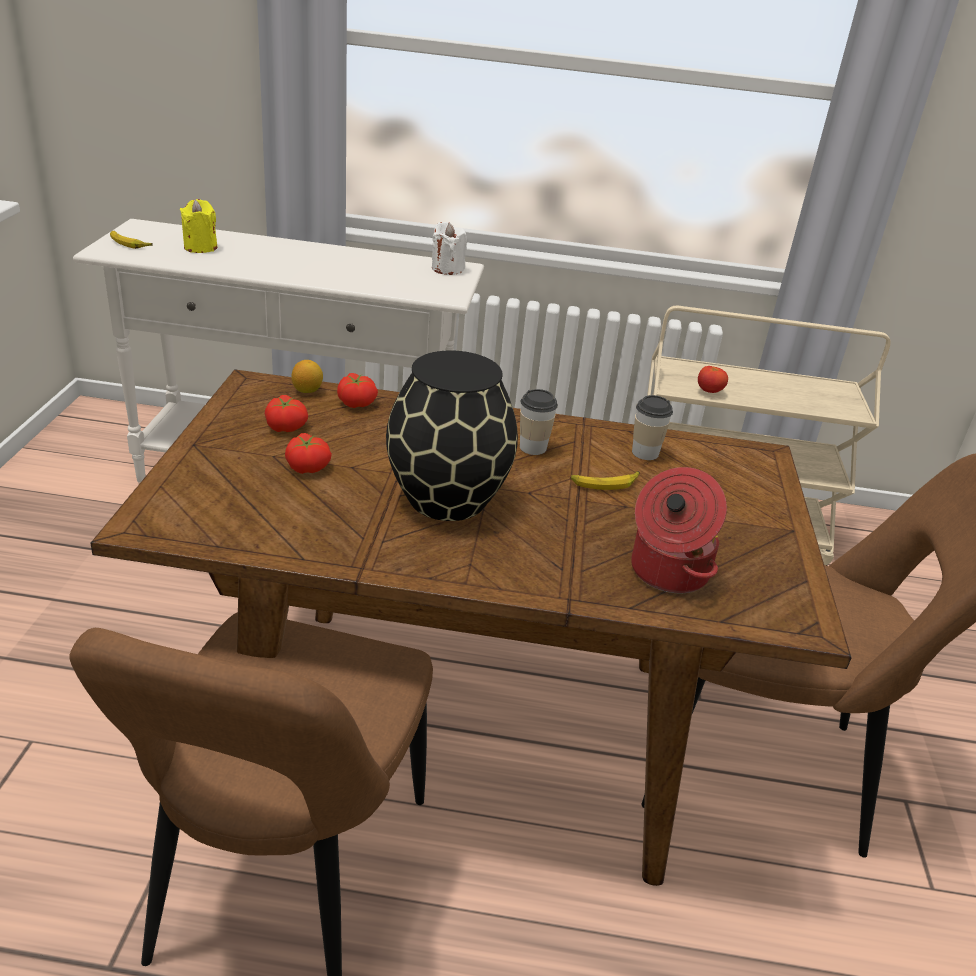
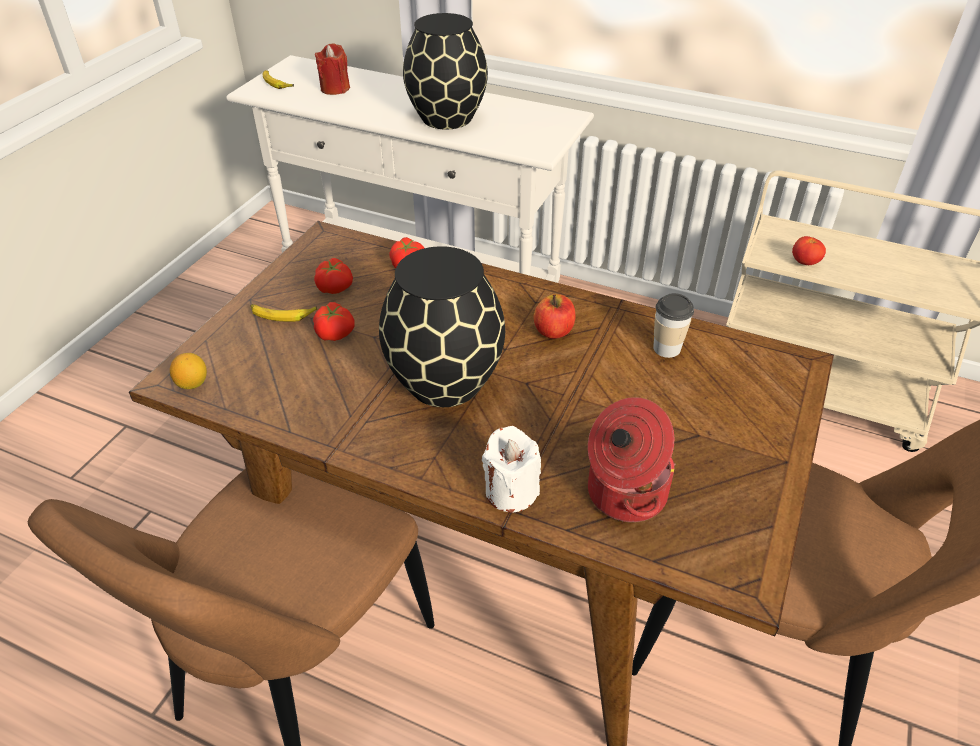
camera: 20 degrees right, 10 degrees up
(200, 247) = (335, 89): yellow candle -> red candle
(307, 390) = (370, 248): lemon -> lemon (193, 383)
(337, 271) = (446, 118): none -> black vase
(447, 269) = (553, 118): white candle -> white candle (511, 491)
(533, 447) = (553, 331): cup -> apple
(605, 483) = (607, 381): banana -> banana (283, 315)

